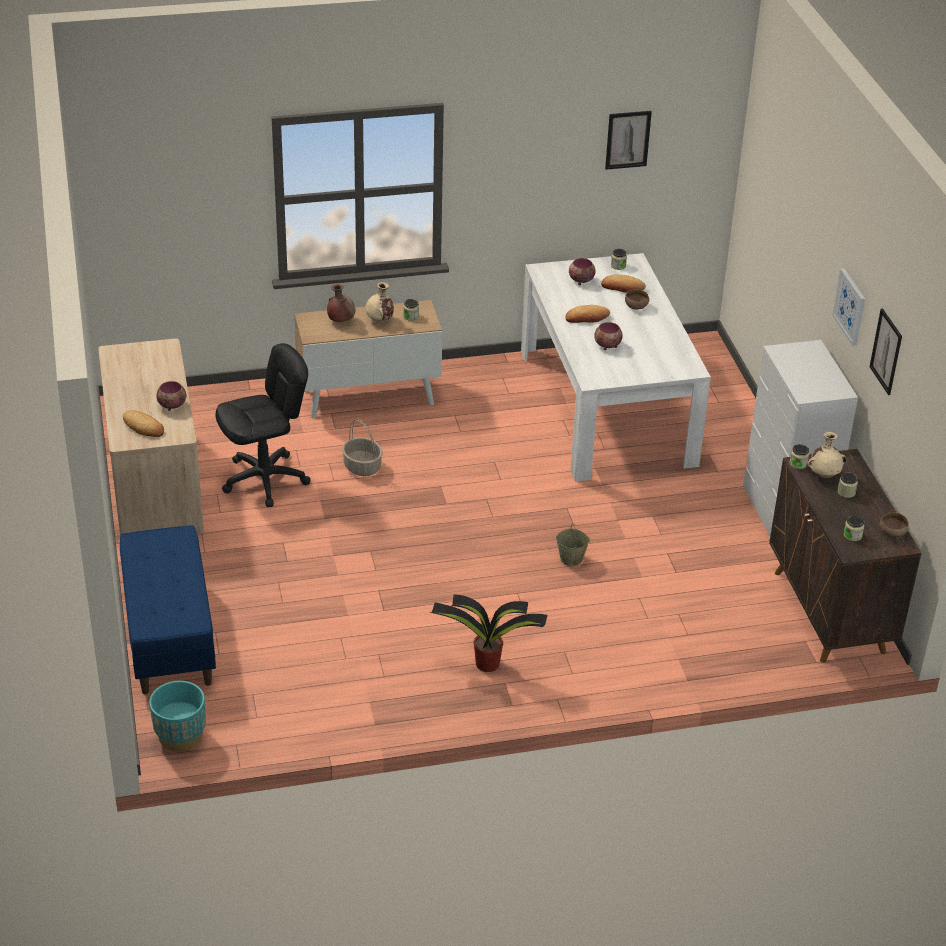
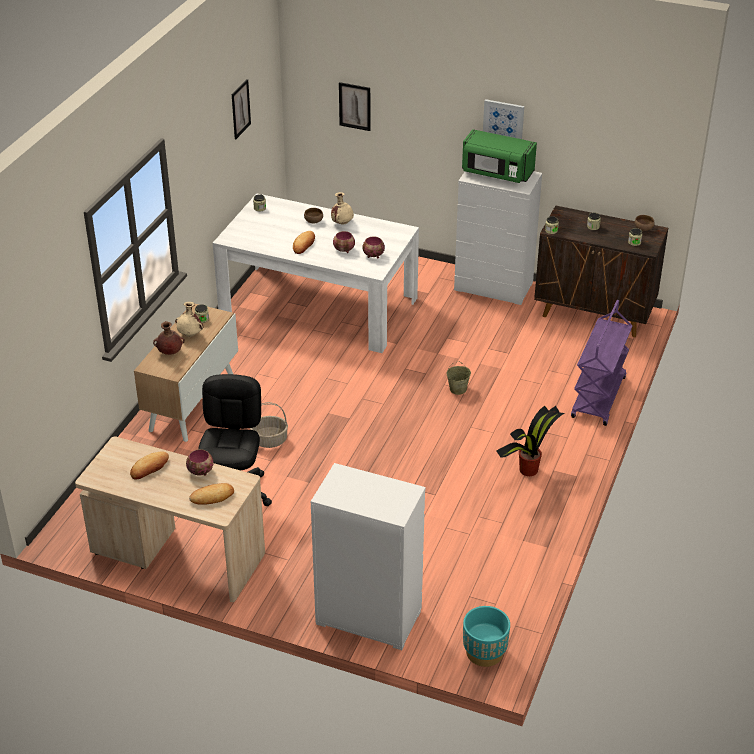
camera: 55 degrees left, 0 degrees up
(169, 635) = (368, 616): blue bench -> white dresser
(580, 280) = (259, 229): bowl -> bowl (373, 255)
(622, 287) = (286, 217): bread -> bread (149, 468)
(669, 673) = (599, 398): none -> purple cart
(813, 365) = (496, 173): none -> green microwave
(824, 475) = (570, 226): beige vase -> beige vase (342, 223)
(886, 351) = (567, 127): picture -> picture (355, 106)

